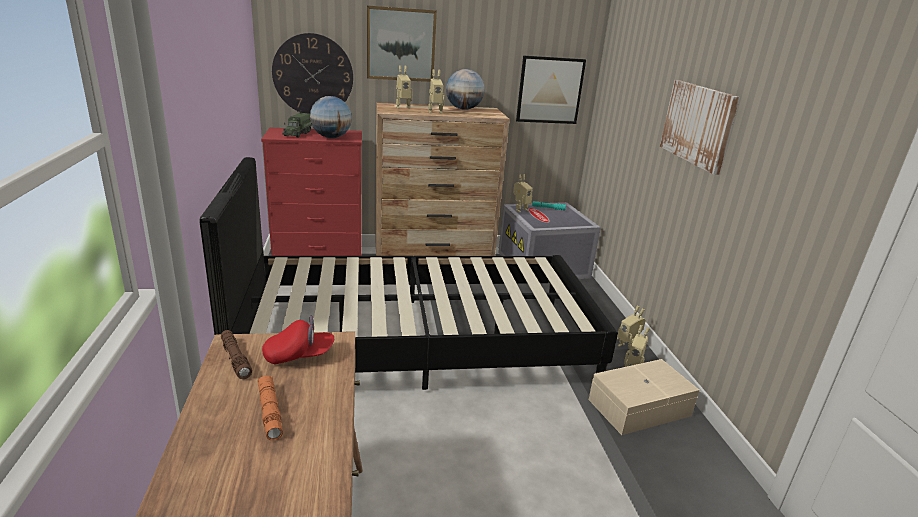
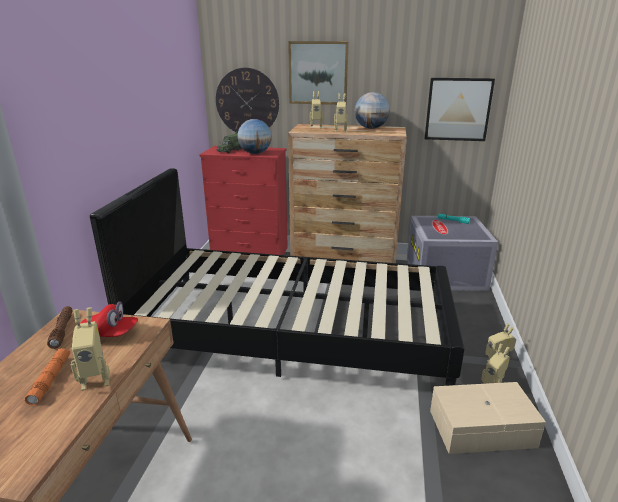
camera: 20 degrees right, 0 degrees up
(520, 209) = (424, 221): toy robot -> toy robot (96, 380)
(698, 124) = (571, 138): picture -> none

